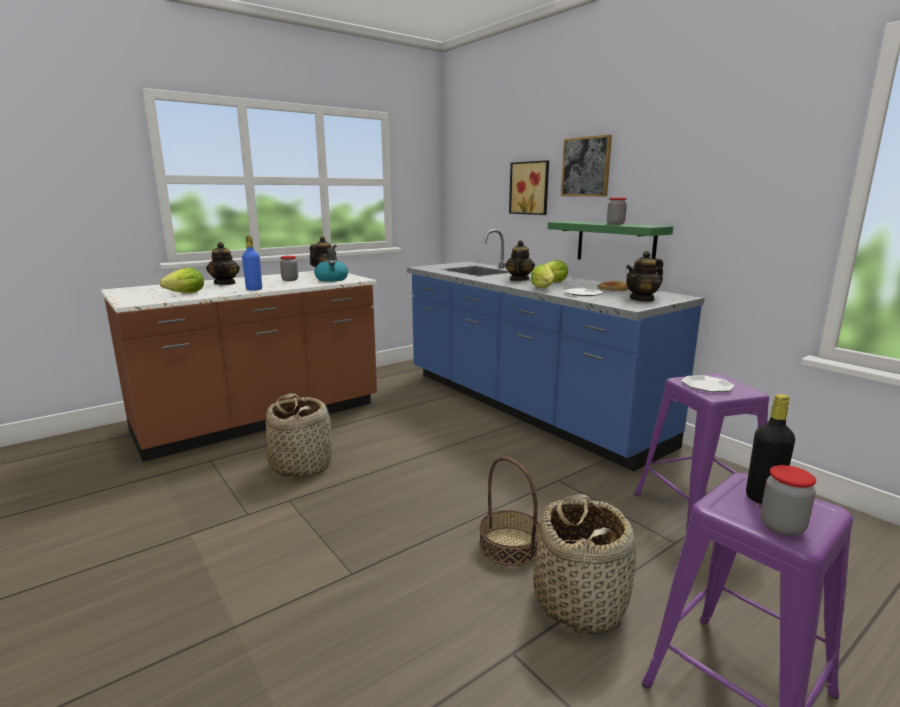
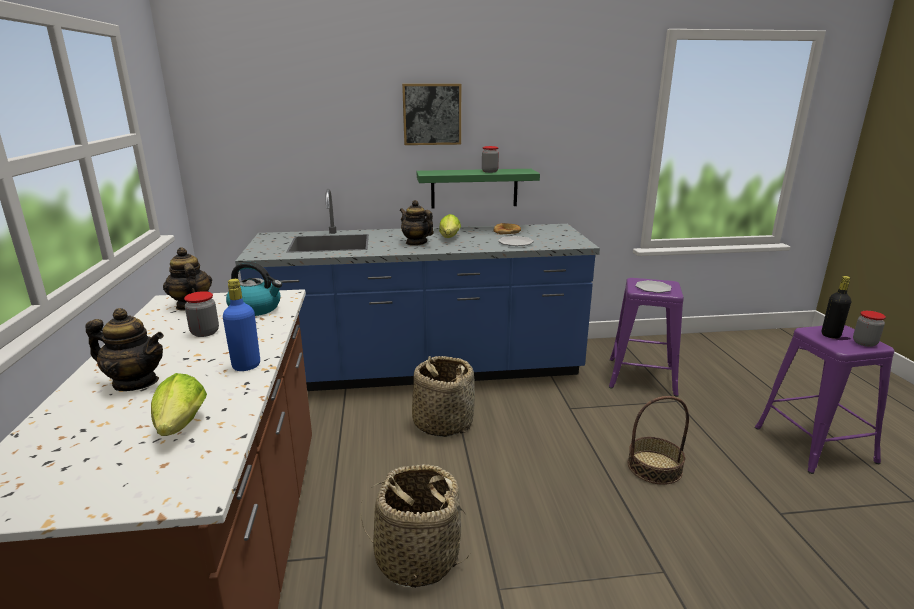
camera: 60 degrees left, 5 degrees up
(530, 188) = (354, 136): picture -> none
(543, 289) = (475, 246): lettuce -> none
(580, 602) = (731, 463): basket -> basket (442, 422)
(642, 299) = (556, 235): teapot -> none

